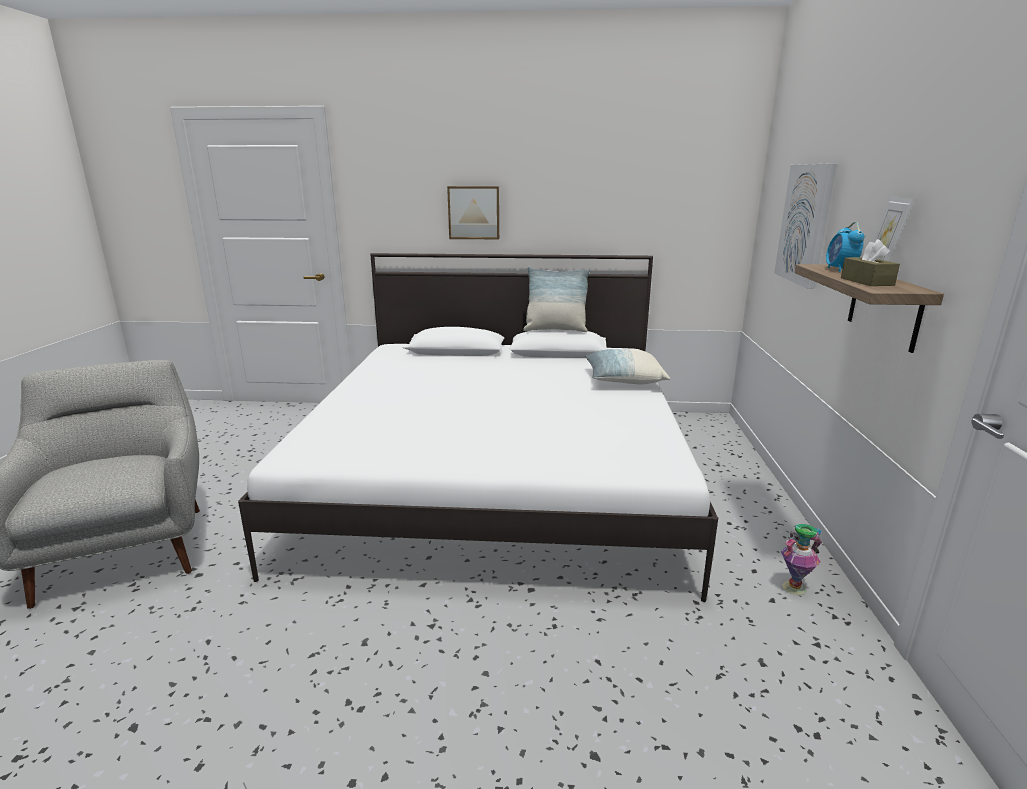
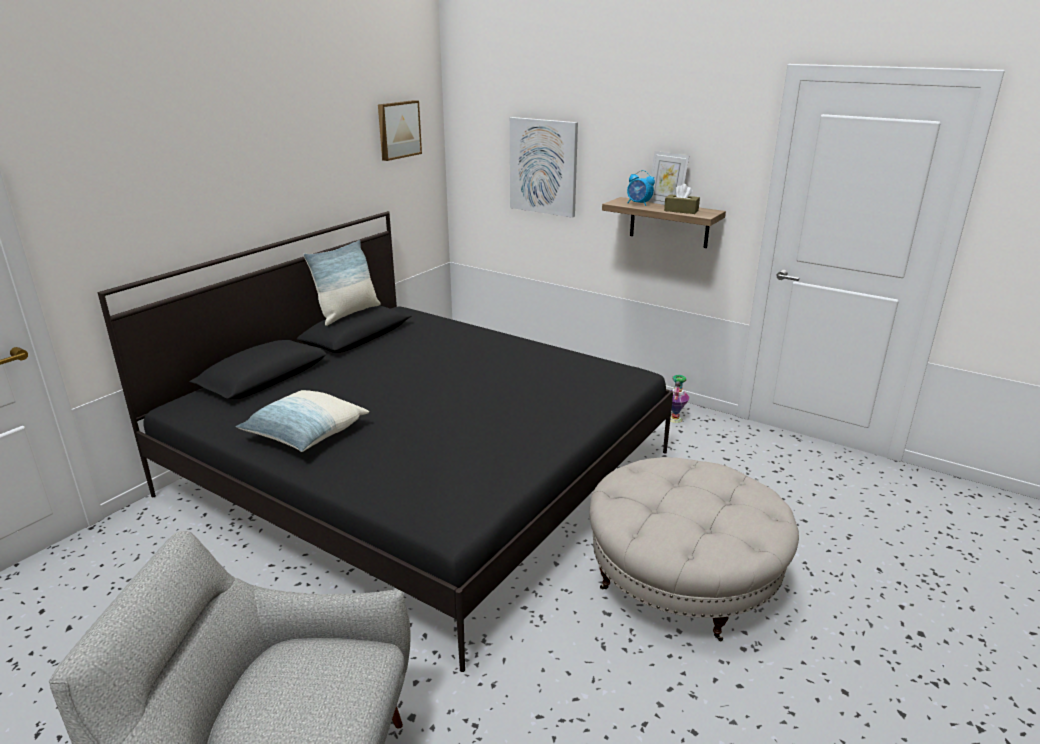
camera: 60 degrees left, 5 degrees up
(455, 687) = (683, 579): none -> beige ottoman
(474, 212) = (219, 203): picture -> picture (398, 129)
(497, 474) = (421, 473): white bed -> black bed
(623, 380) = (466, 335): pillow -> pillow (305, 435)

